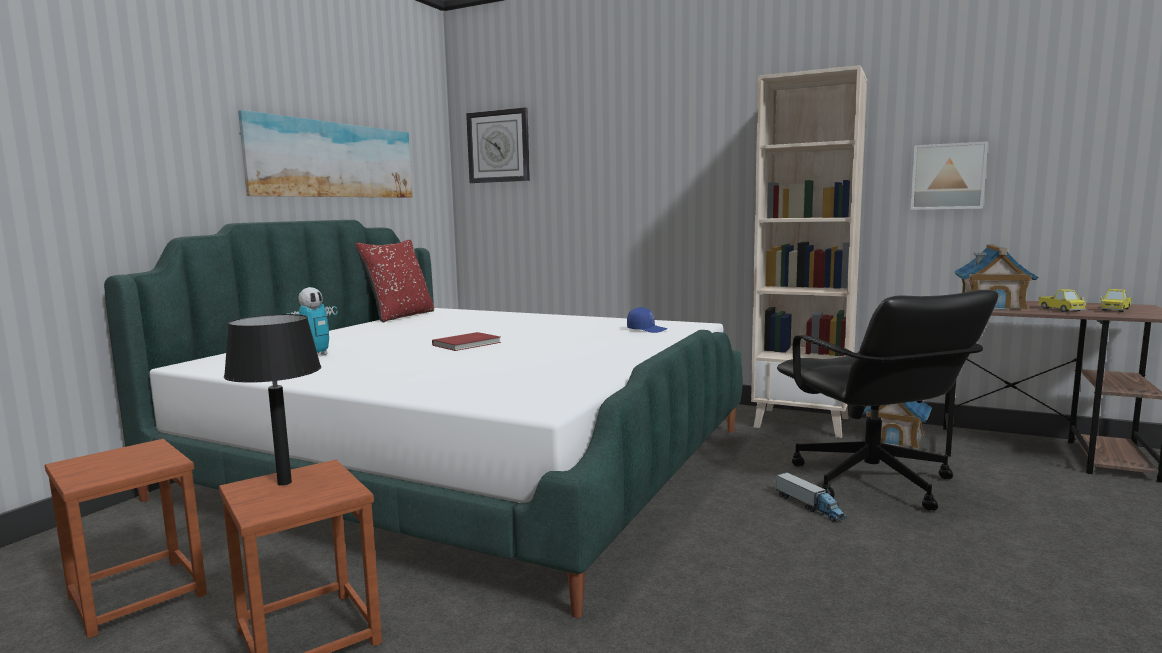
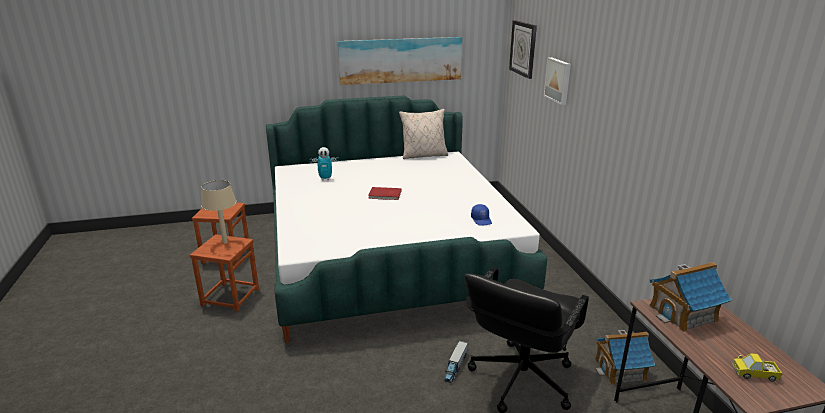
camera: 50 degrees right, 15 degrees up
(284, 482) = (225, 242): black table lamp -> beige table lamp
(400, 316) = (424, 155): red pillow -> beige pillow
(802, 422) = (594, 324): beige bookcase -> none
(947, 176) = (731, 185): picture -> picture (558, 80)
(1060, 310) = (708, 347): toy truck -> none

